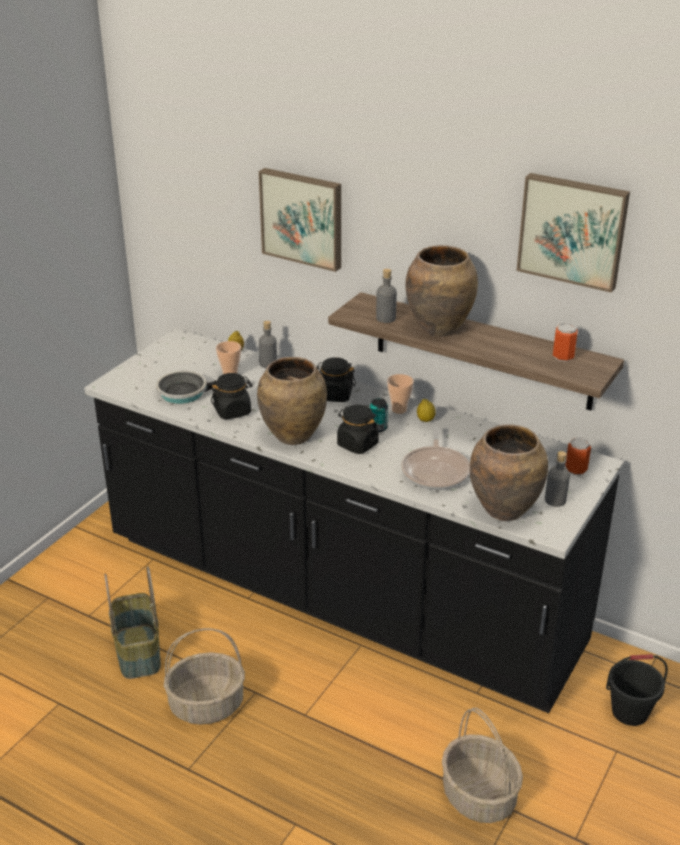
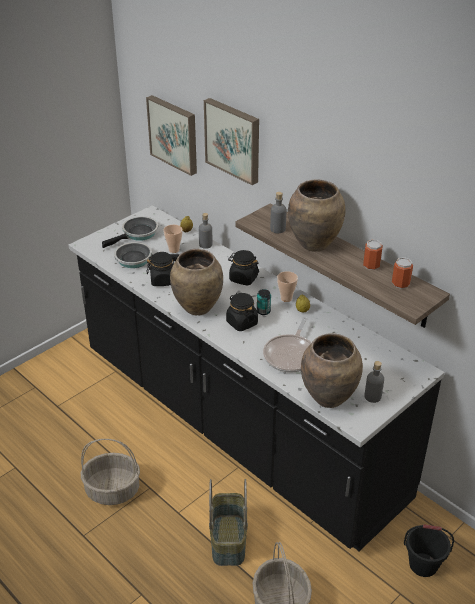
camera: 15 degrees right, 5 degrees up
(139, 652) = (81, 440): basket -> basket (229, 541)
(173, 363) = (138, 234): none -> frying pan
(573, 230) = (417, 185): picture -> picture (174, 134)
(576, 469) = (401, 373): can -> can (371, 265)

